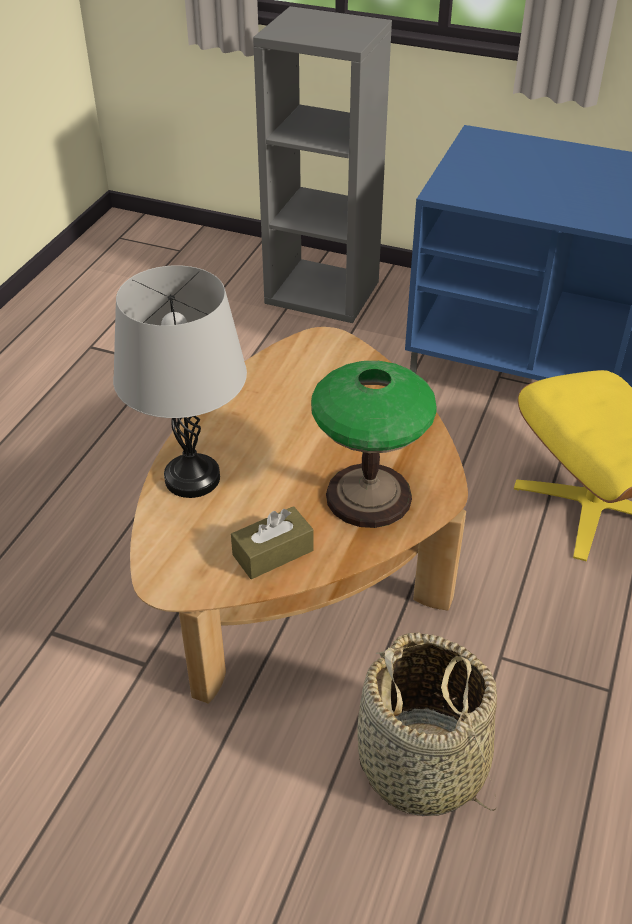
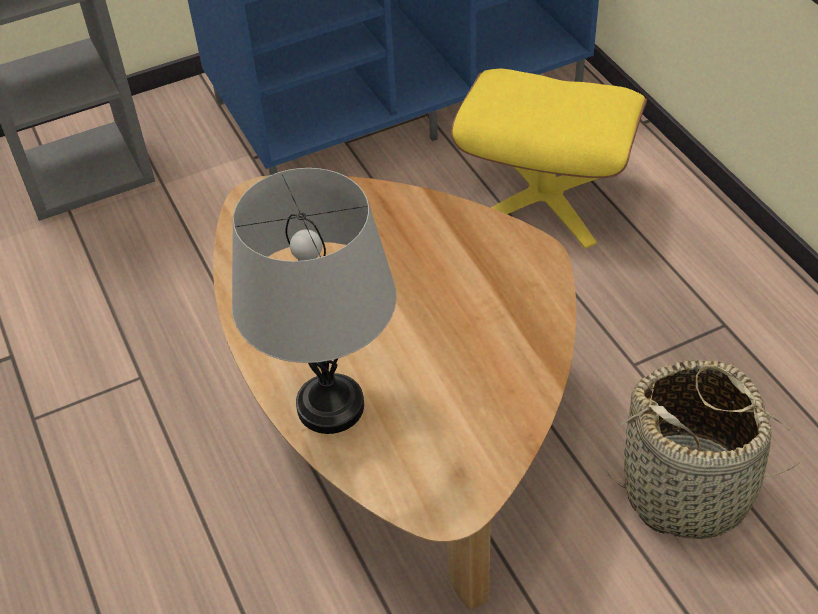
camera: 45 degrees left, 5 degrees up
(273, 553) = (489, 407): brown tissue box -> none
(369, 497) = (492, 300): table lamp -> none

